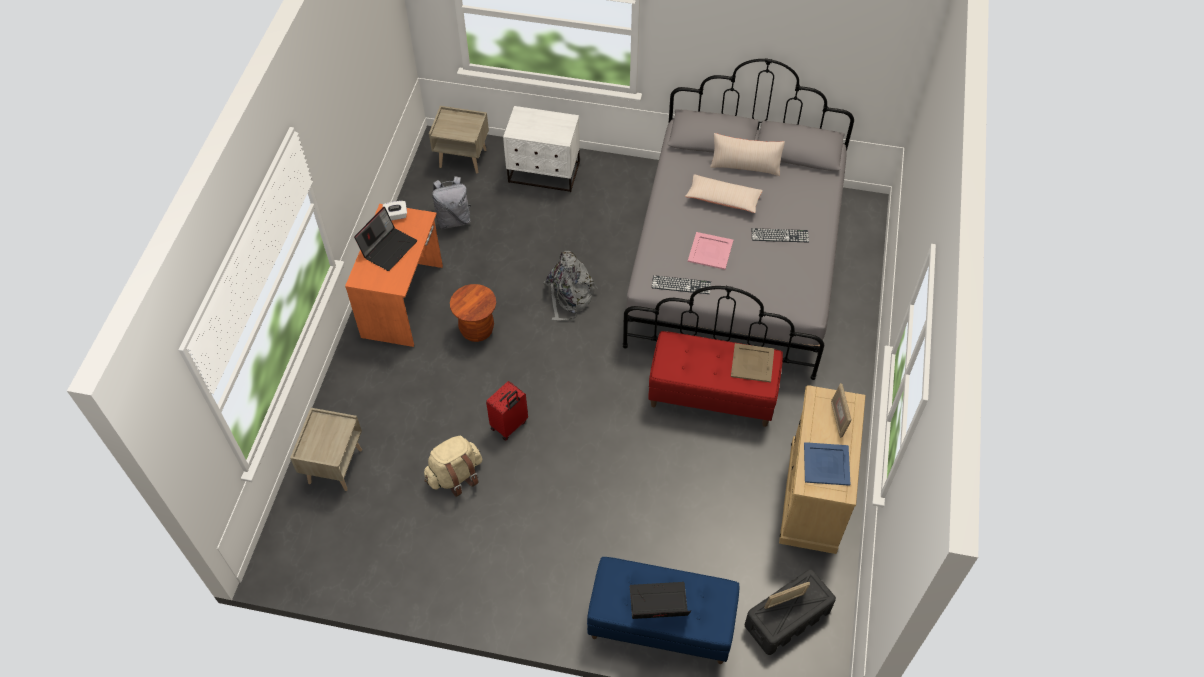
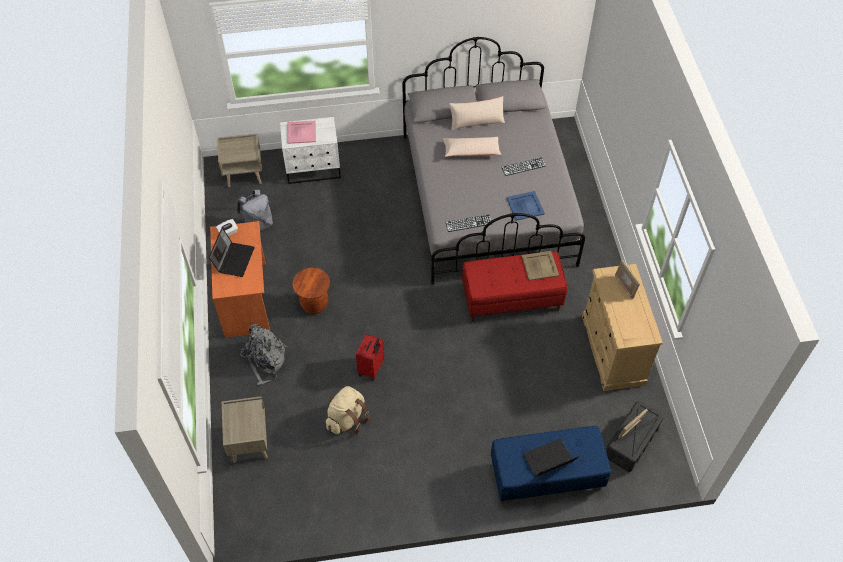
camera: 20 degrees left, 0 degrees up
(569, 296) = (374, 257): grey backpack -> grey backpack (265, 360)
(710, 251) = (479, 192): pink tray -> pink tray (301, 132)
(827, 464) = (631, 321): blue tray -> blue tray (525, 206)

